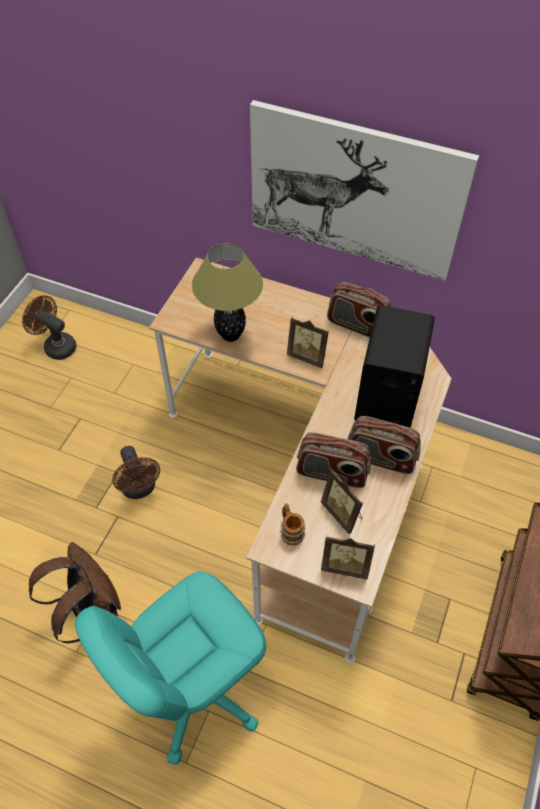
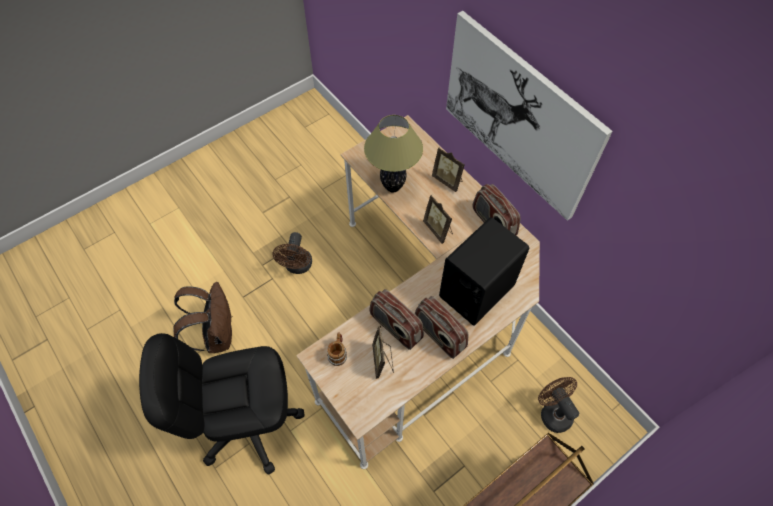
camera: 30 degrees right, 5 degrees up
(56, 345) = (304, 136): brown fan -> brown fan (553, 412)
(194, 688) = (250, 423): turquoise office chair -> black office chair
(345, 565) = (359, 399): picture frame -> picture frame (448, 180)

